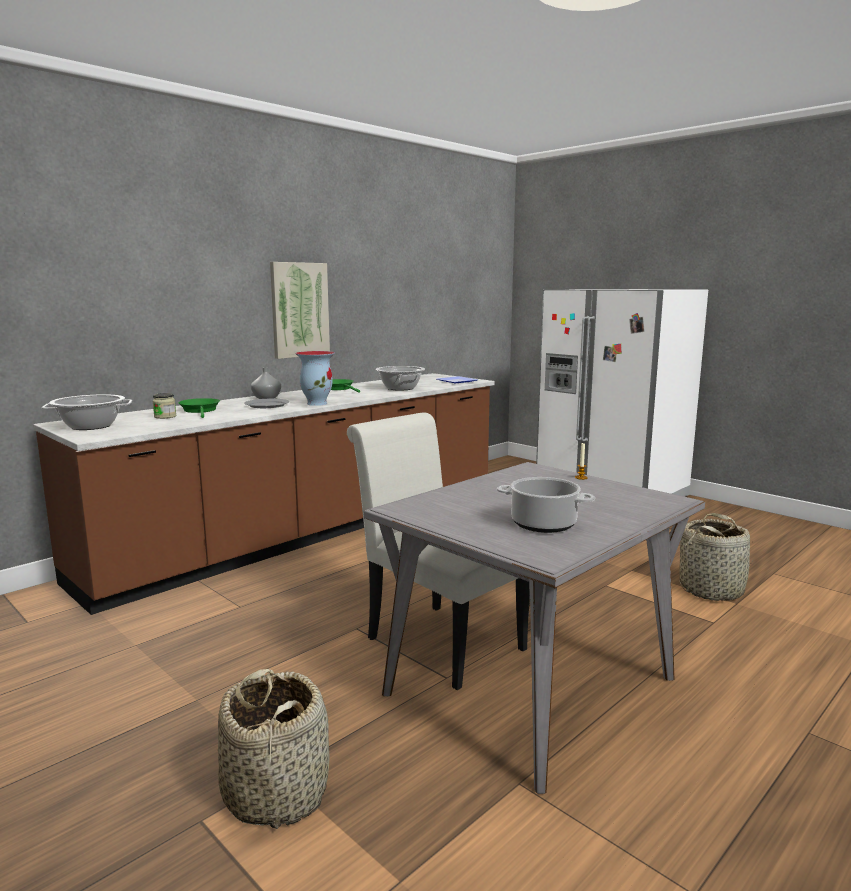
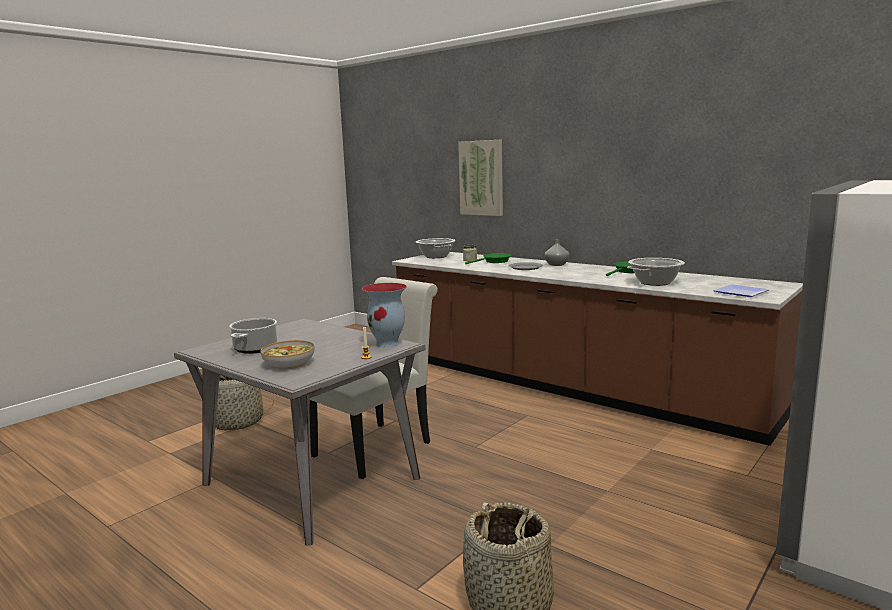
camera: 85 degrees right, 0 degrees up
(299, 310) = (622, 193): picture -> picture (481, 178)
(317, 403) = (542, 274): vase -> vase (388, 343)
(609, 504) = (289, 363): none -> bowl

